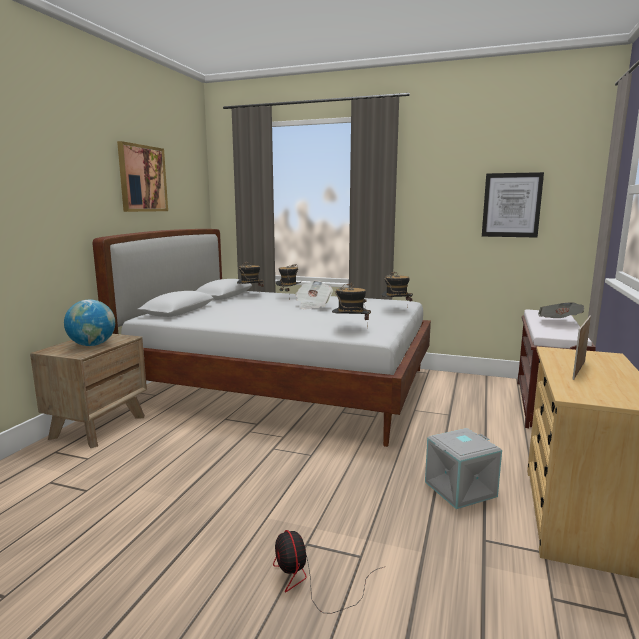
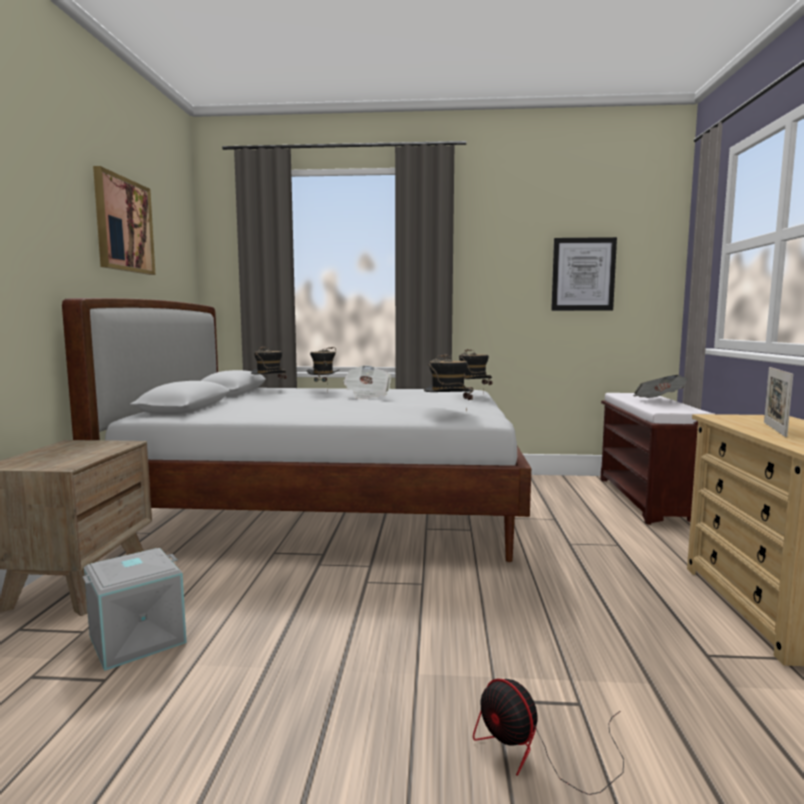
camera: 15 degrees left, 5 degrees down
(92, 345) = (75, 454): globe -> none
(460, 490) = (634, 600): grey storage box -> grey storage box (137, 640)

